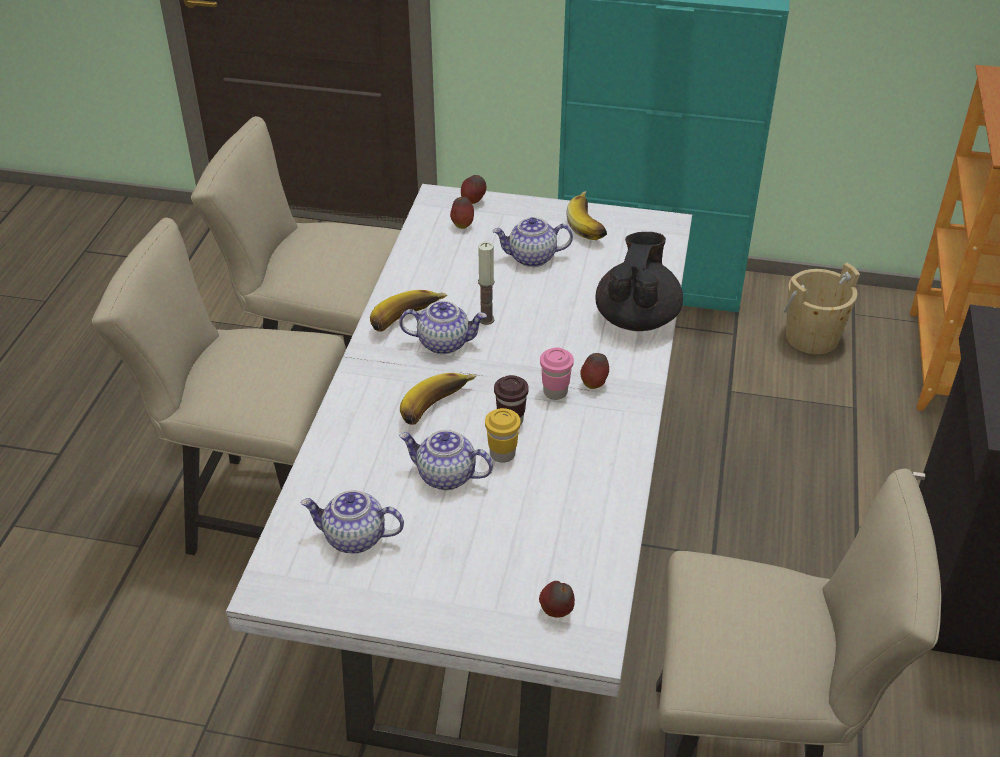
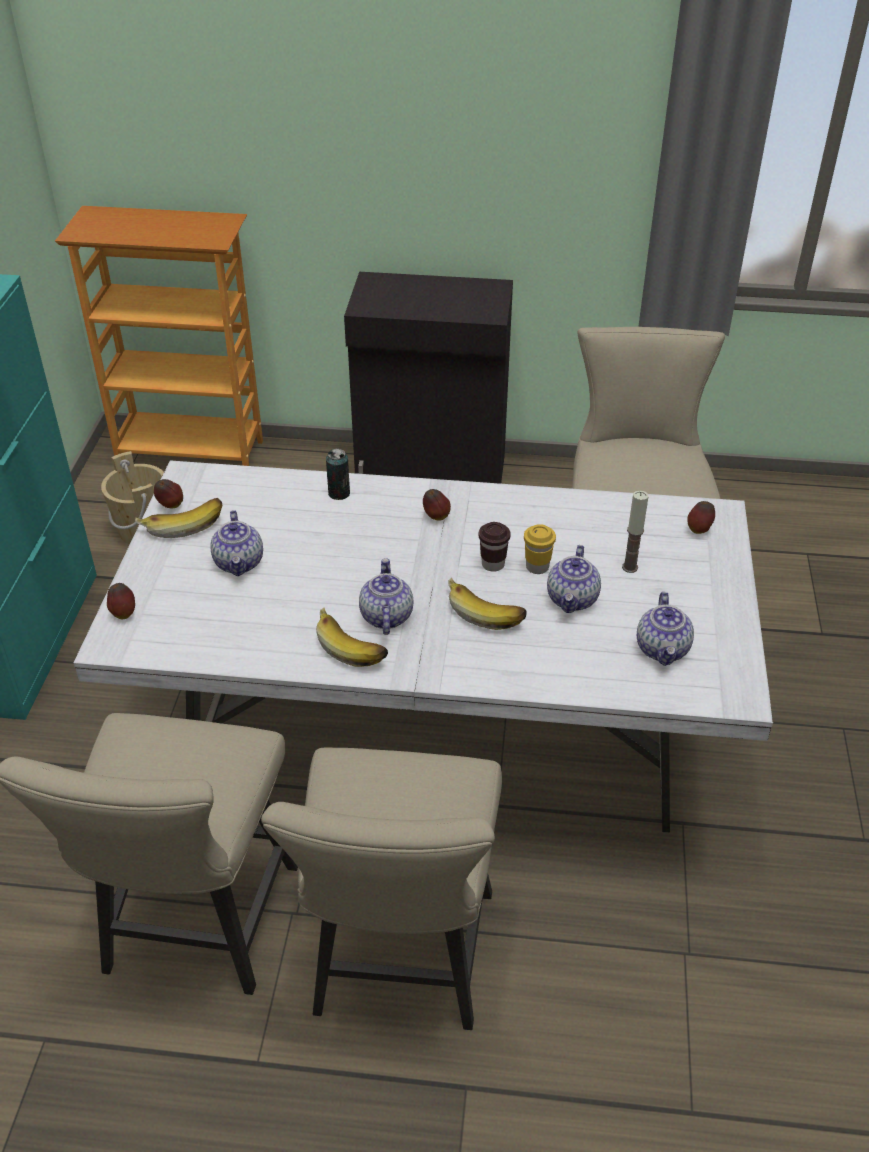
camera: 95 degrees left, 0 degrees up
(462, 225) = (171, 619): apple -> apple (171, 506)
(486, 319) = (346, 589): candle -> candle (629, 567)
(555, 392) = (450, 539): pink cup -> none
(637, 318) = (339, 493): black teapot -> can

